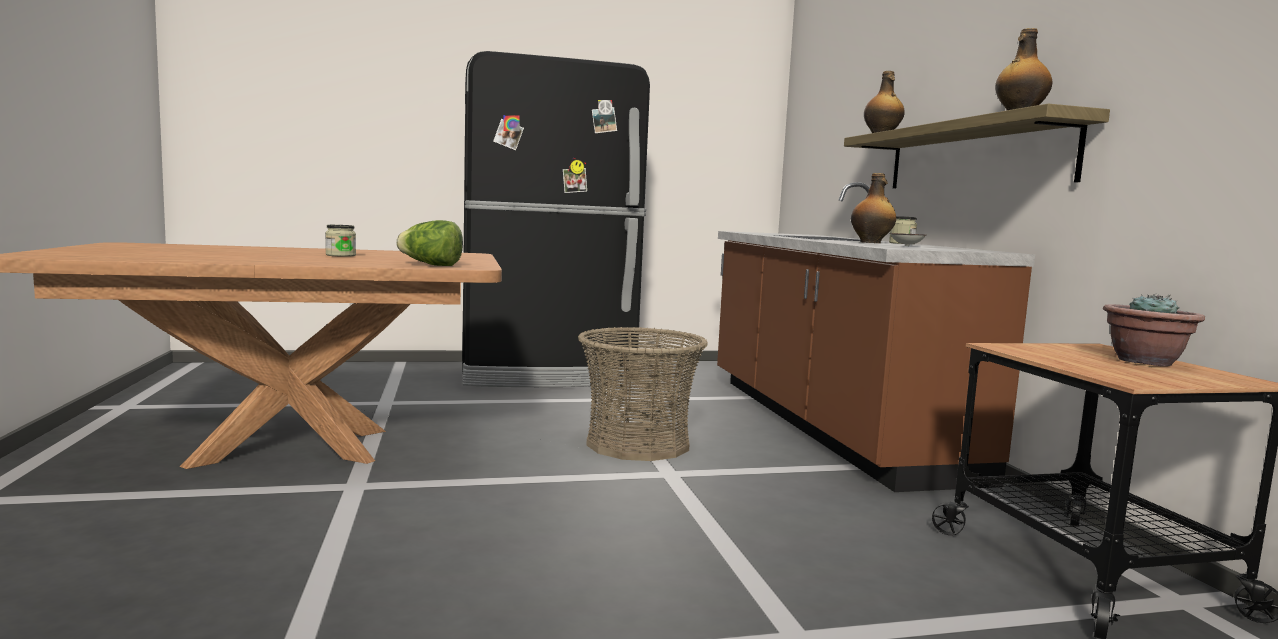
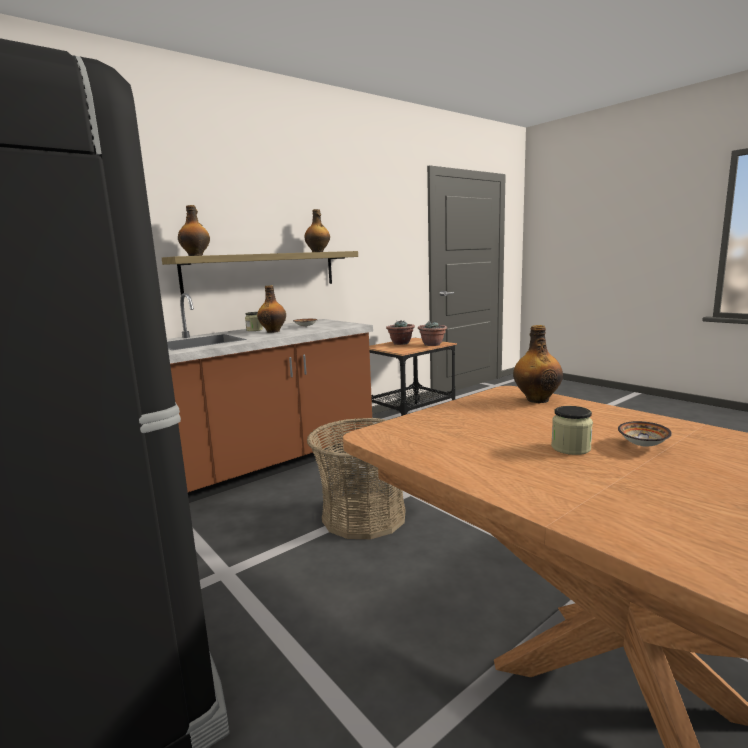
camera: 115 degrees left, 5 degrees up
(294, 257) = (644, 445): none -> bowl
(431, 265) = (537, 399): lettuce -> bottle
(1106, 371) = (432, 344): none -> potted plant

